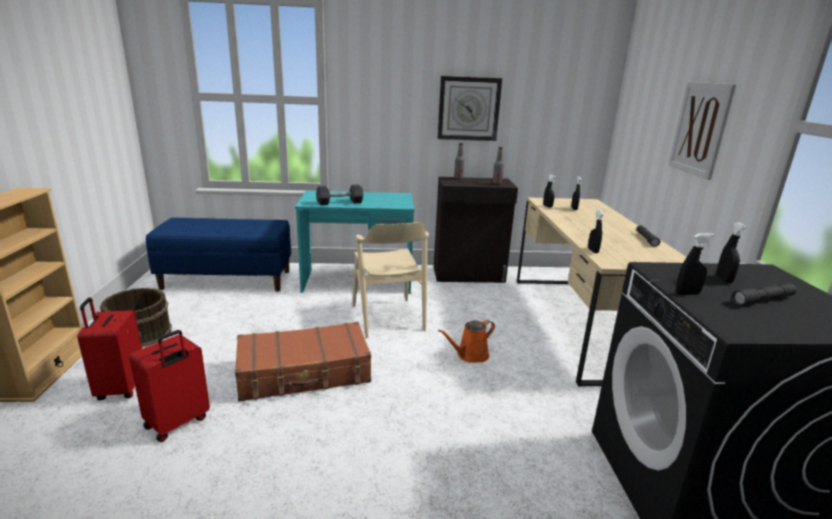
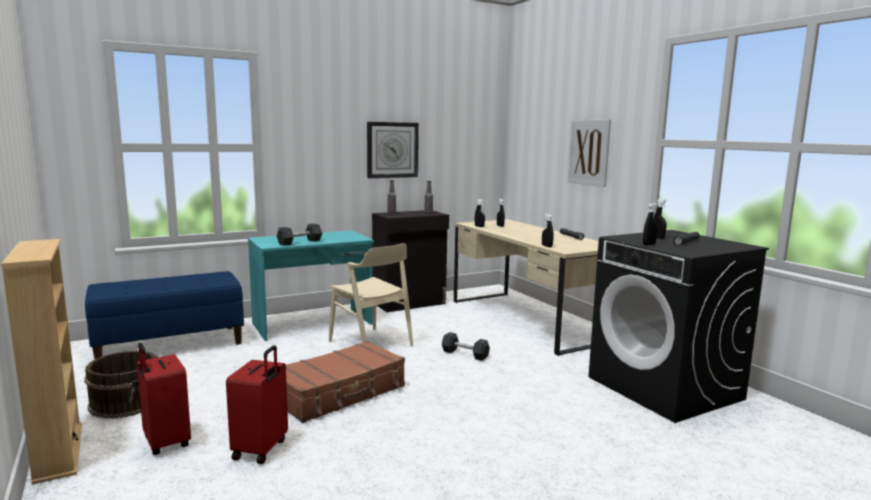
camera: 25 degrees left, 10 degrees down
(470, 355) = (465, 354): orange watering can -> grey dumbbell

